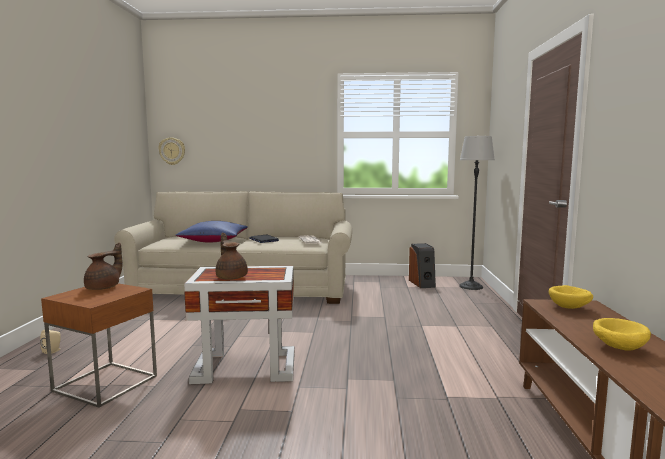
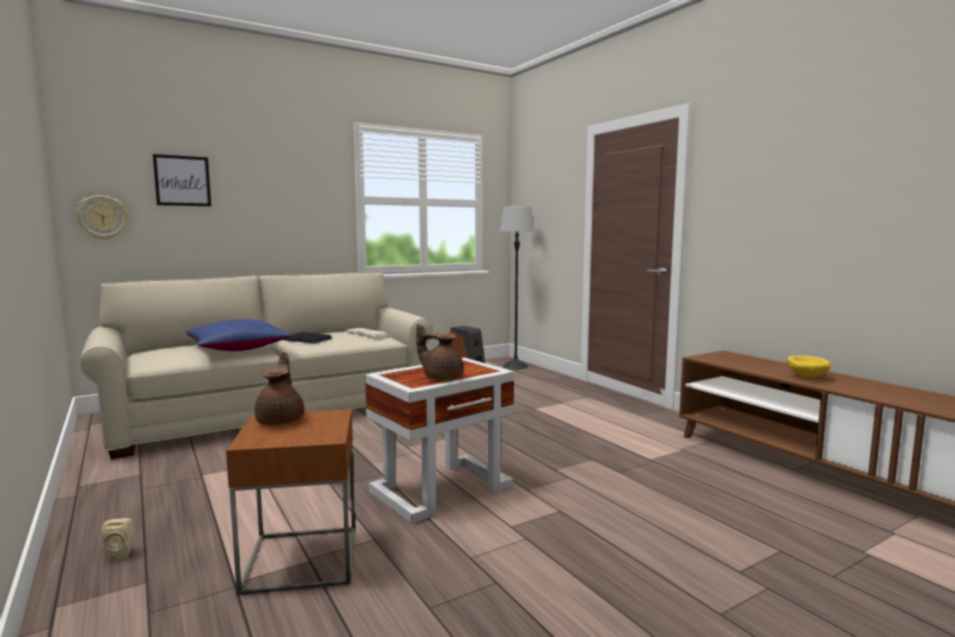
camera: 35 degrees left, 0 degrees up
(216, 126) = (182, 181): none -> picture
(570, 308) = (723, 358): yellow bowl -> none

